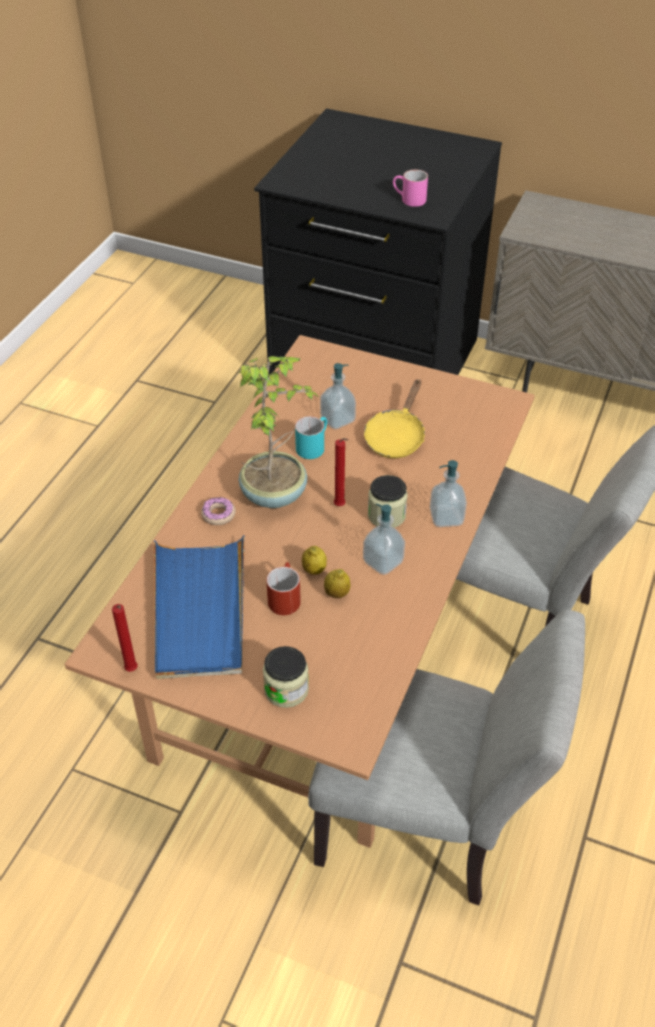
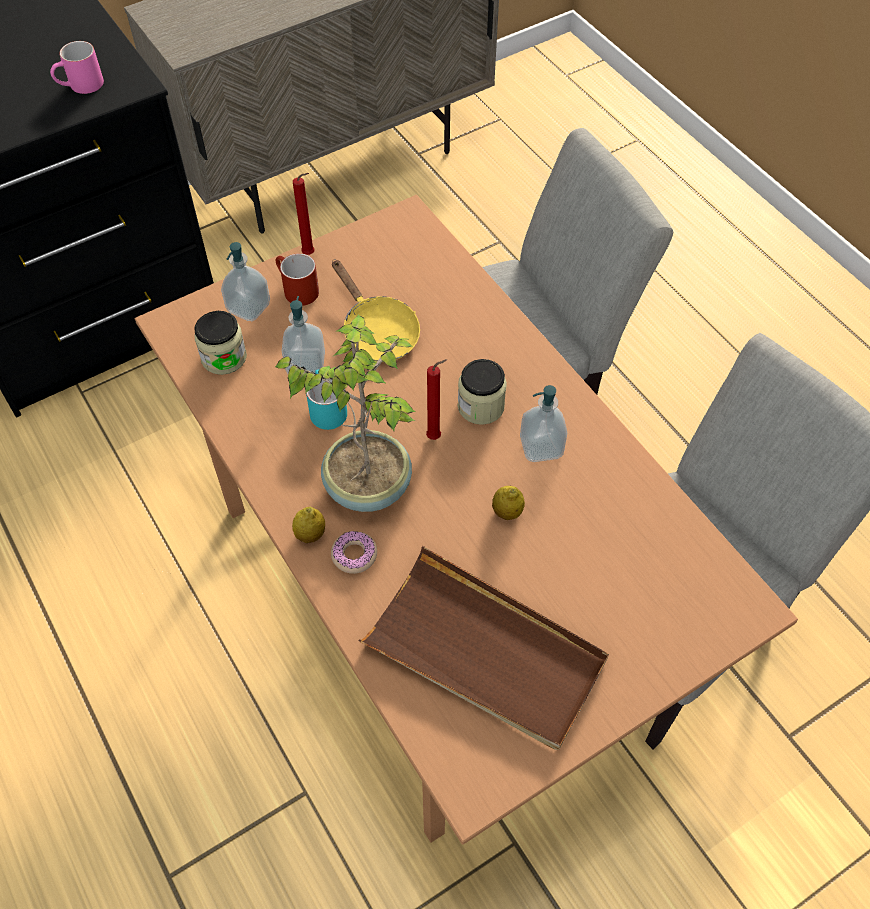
camera: 55 degrees left, 10 degrees up
(132, 671) = (525, 770): red candle -> red candle (310, 254)
(200, 610) = (485, 652): blue tray -> brown tray
(284, 597) = (524, 561): red mug -> red mug (295, 290)
(286, 690) = (650, 629): jar -> jar (224, 357)
(337, 593) = (554, 511): lemon -> lemon (310, 534)
(446, 517) = (523, 361): soap dispenser -> soap dispenser (248, 307)

